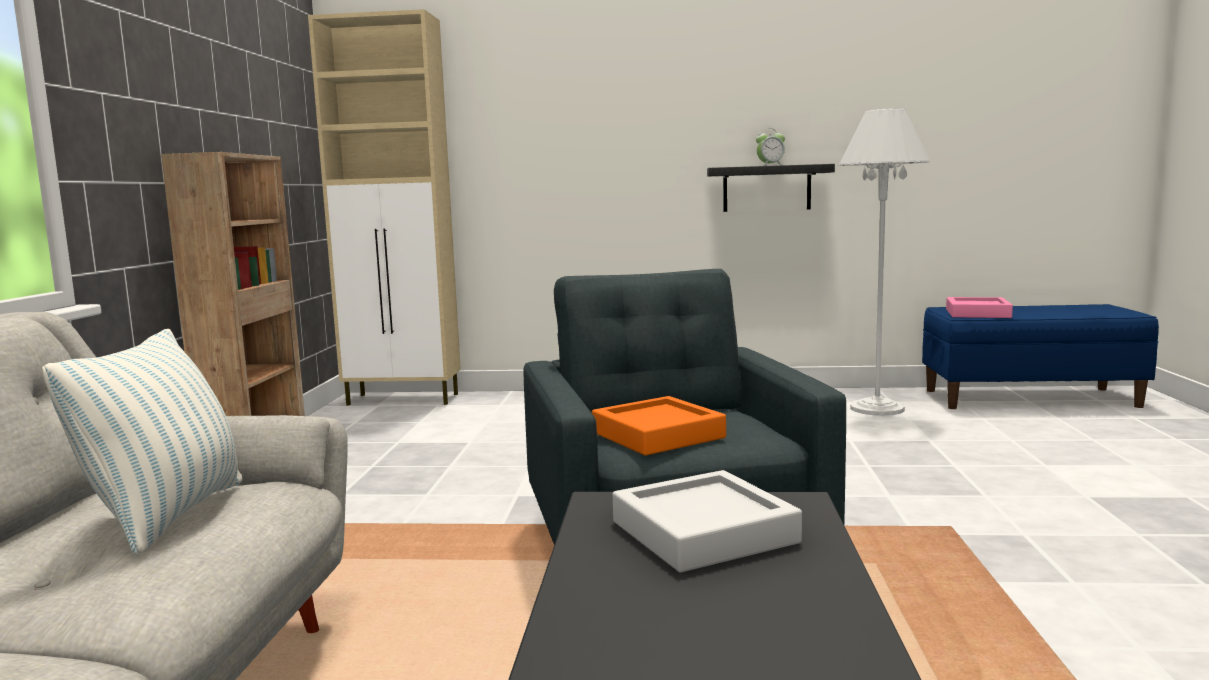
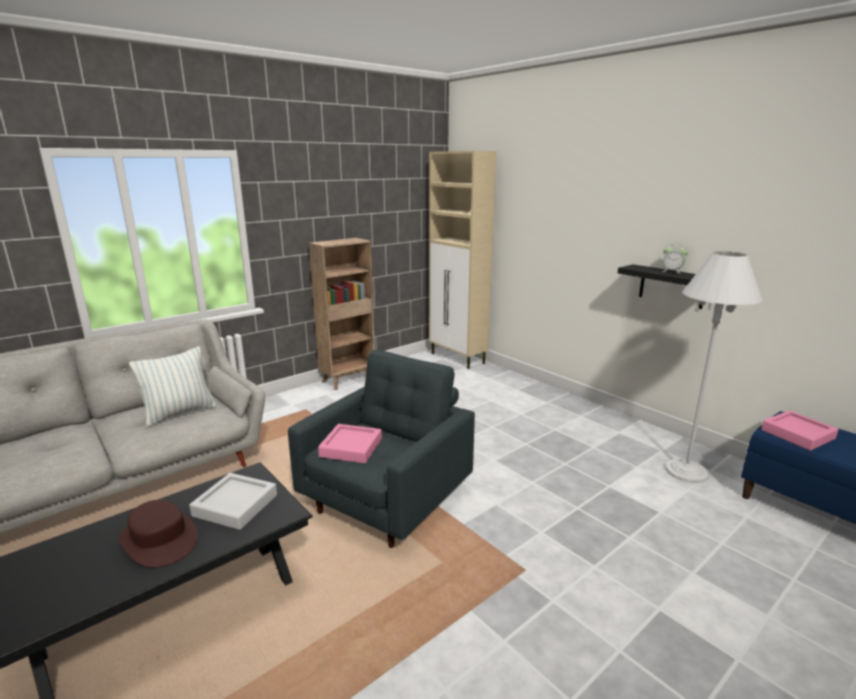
camera: 45 degrees right, 10 degrees up
(658, 435) = (351, 448): orange tray -> pink tray
(726, 616) = (159, 539): none -> brown hat

